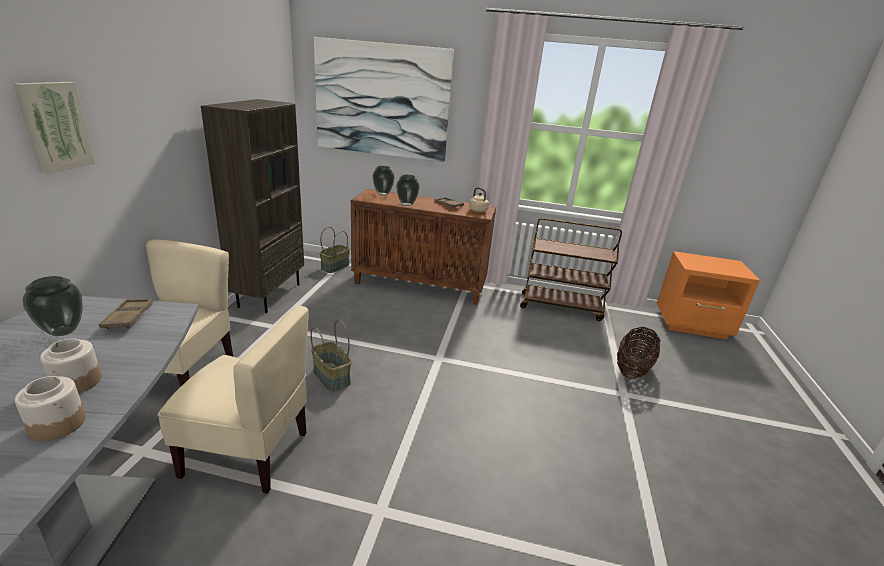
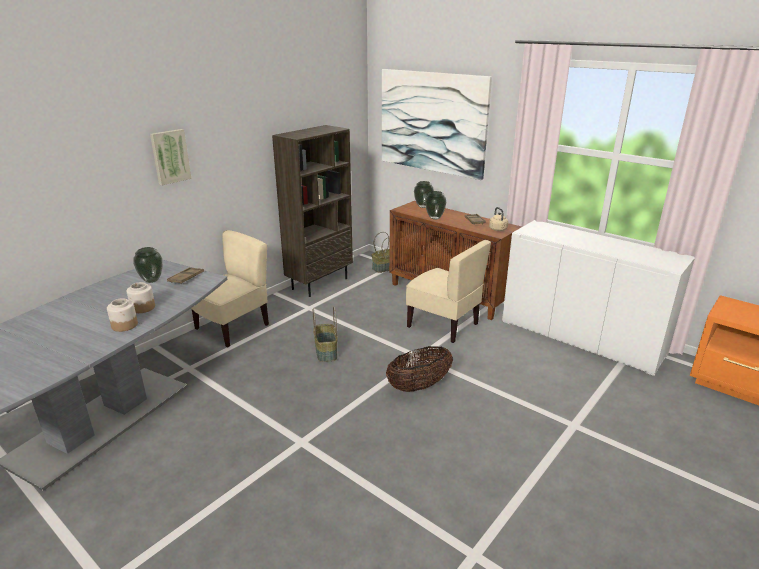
camera: 30 degrees right, 0 degrees up
(248, 452) = (244, 385): beige chair -> beige chair (443, 325)
(561, 307) = (581, 337): brown cart -> white cabinet
(632, 370) = (605, 408): basket -> basket (419, 386)

